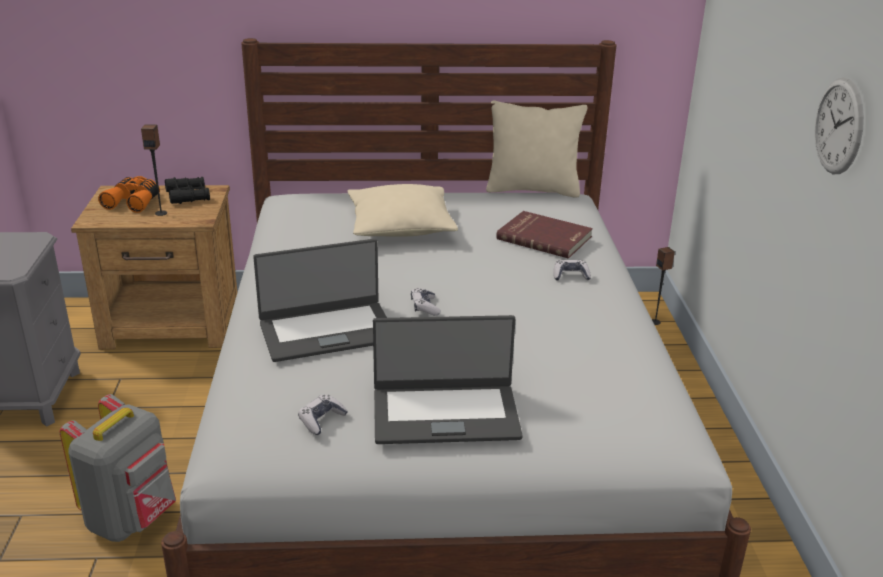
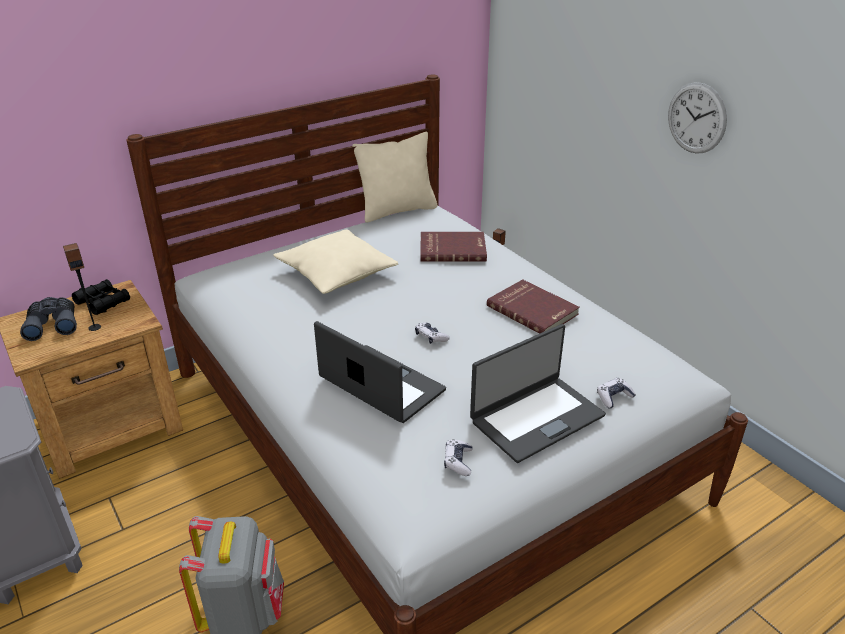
camera: 30 degrees left, 5 degrees up
(134, 201) = (52, 324): orange binoculars -> grey binoculars
(327, 331) = (380, 385): laptop -> laptop turned 90 degrees counterclockwise
(565, 317) = (533, 309): none -> red book
(570, 275) = (502, 275): game controller -> game controller (614, 397)

